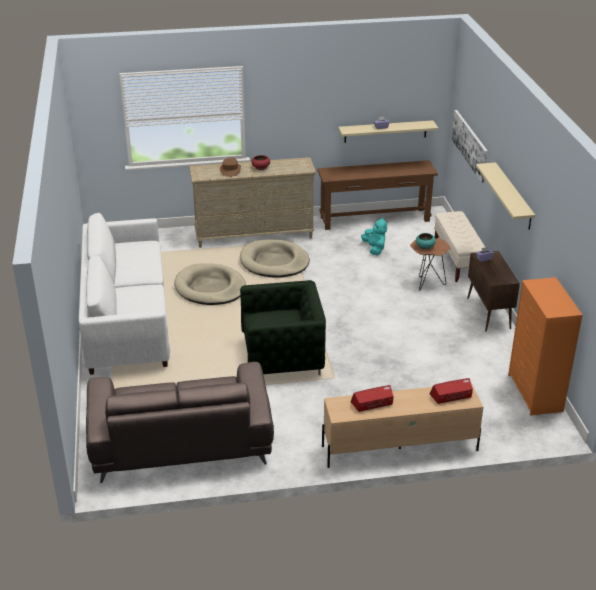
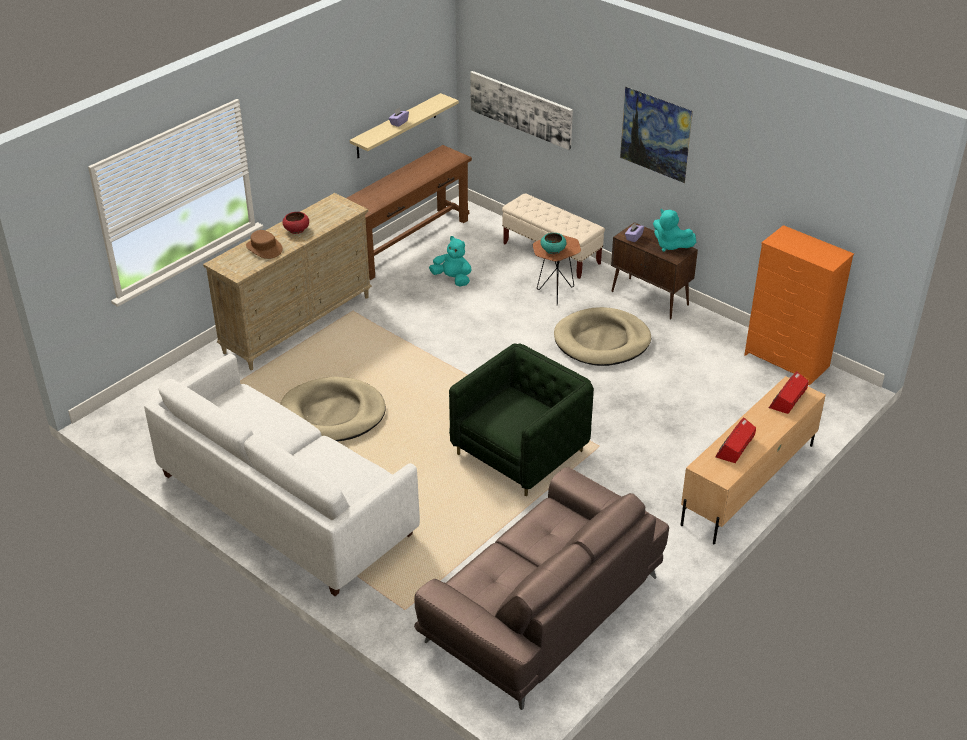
camera: 40 degrees left, 5 degrees up
(274, 262) = (364, 346): beige dog bed -> beige dog bed (602, 341)
(502, 273) = (670, 245): none -> turquoise plush toy
(513, 196) = (653, 152): beige shelf -> picture

